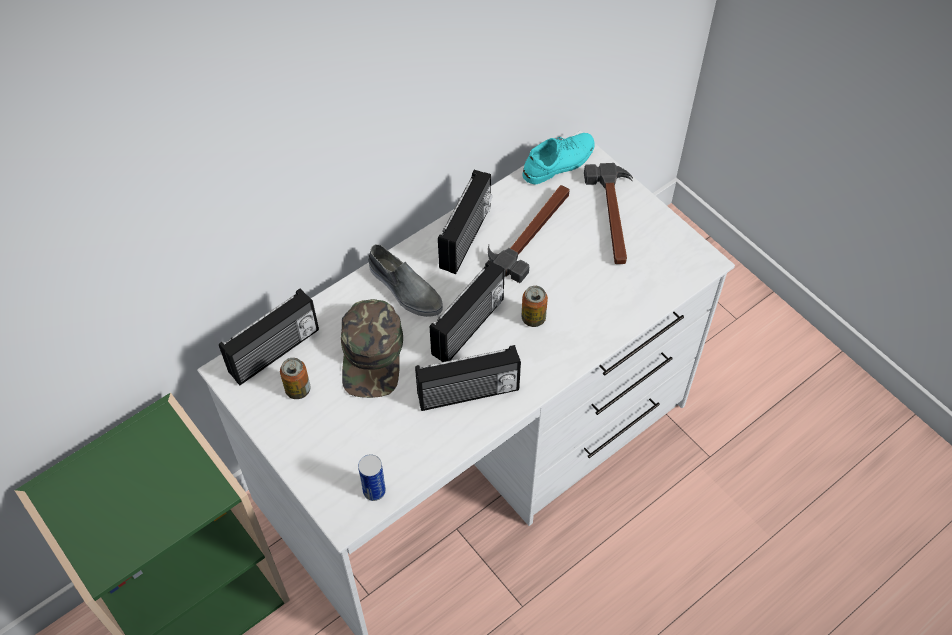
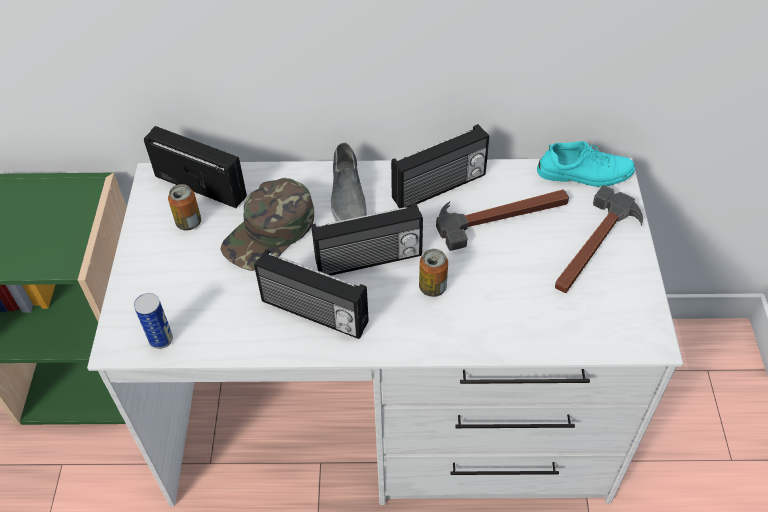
camera: 40 degrees right, 5 degrees down
(275, 352) = (202, 185): radio -> radio turned 150 degrees counterclockwise

